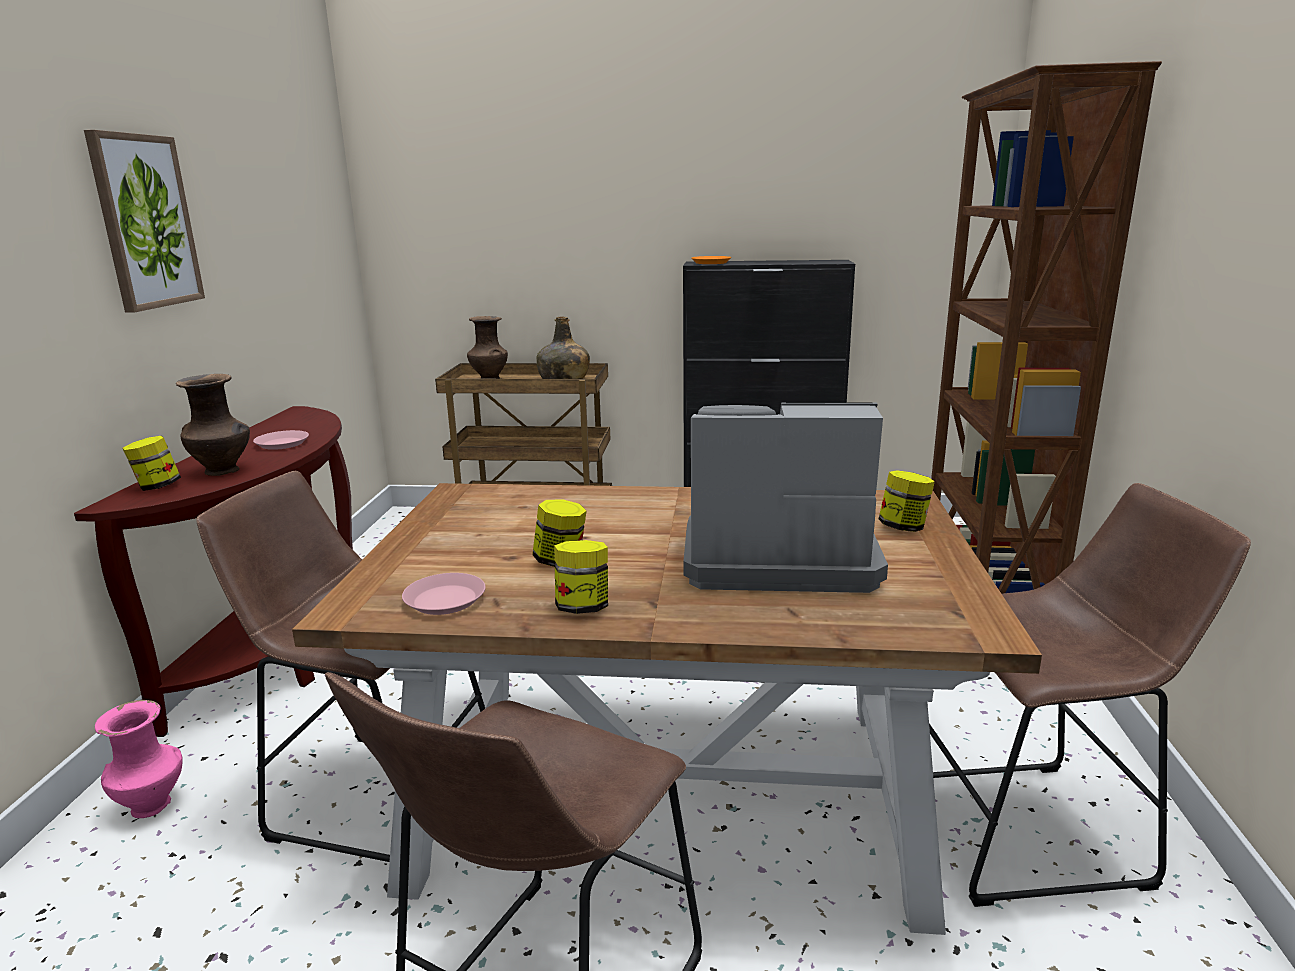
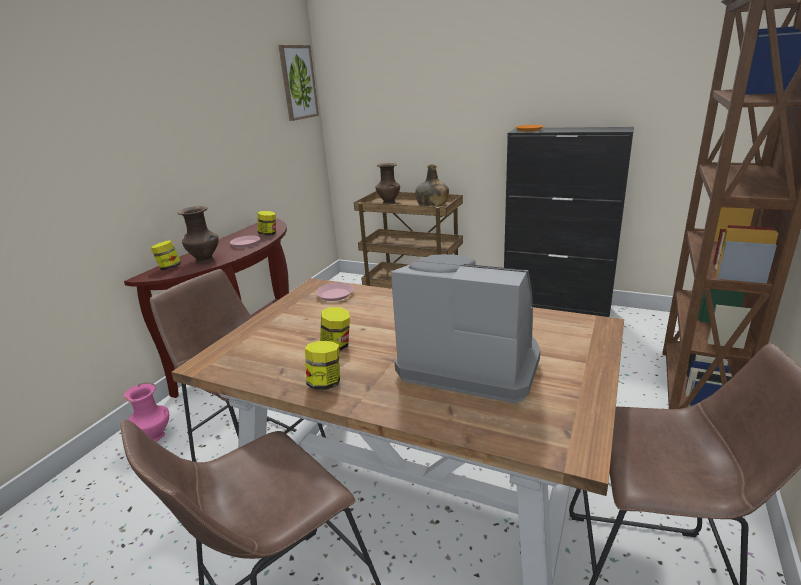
camera: 20 degrees right, 5 degrees up
(145, 222) = (171, 118): picture -> picture (298, 82)
(444, 600) = (256, 364): pink plate -> pink plate (335, 295)
(903, 527) = (578, 349): jar -> jar (268, 234)

